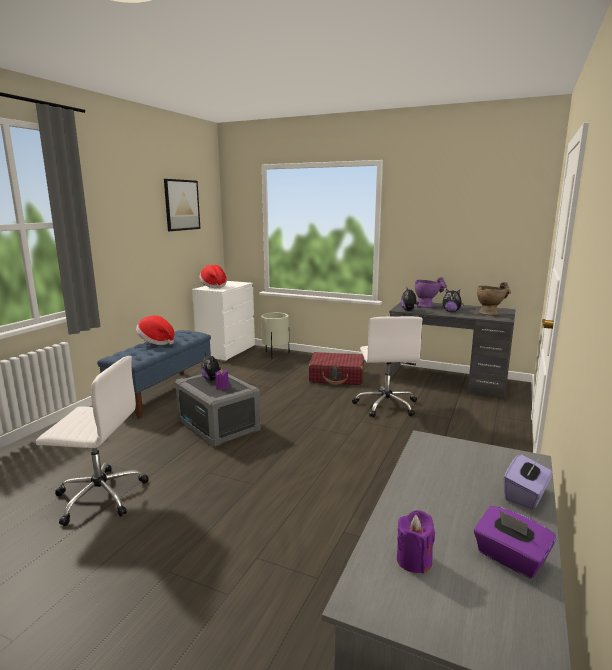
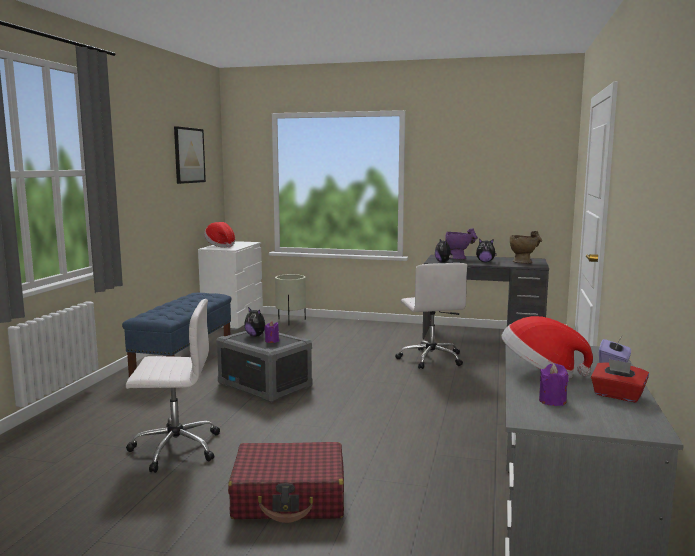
camera: 10 degrees left, 5 degrees down
(156, 342) = (178, 303): hat -> hat (540, 372)
(337, 377) = (368, 338): red suitcase -> red suitcase (289, 497)
(510, 558) = (617, 395): purple tissue box -> red tissue box

